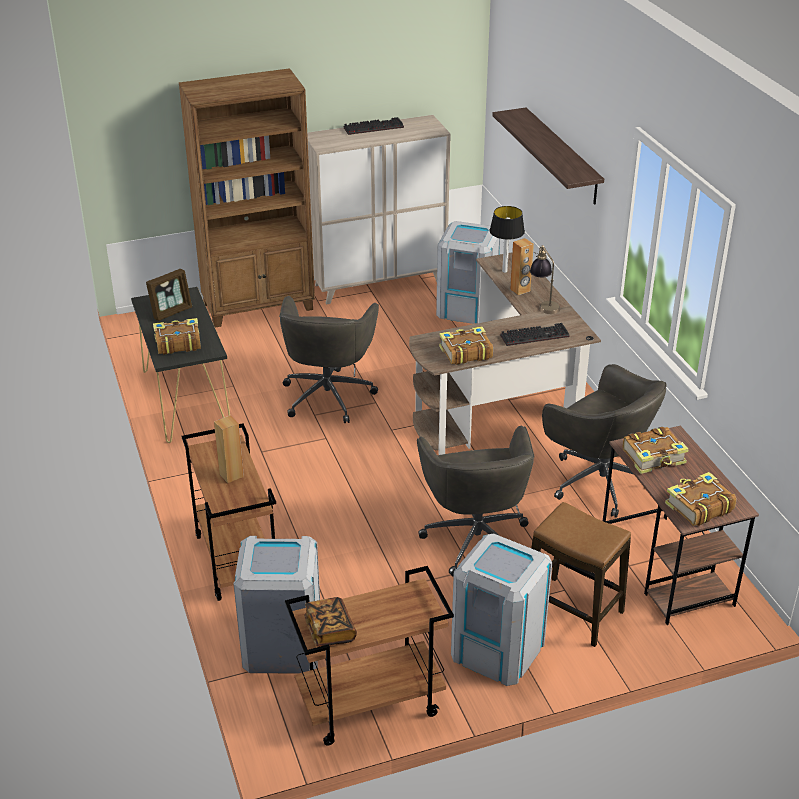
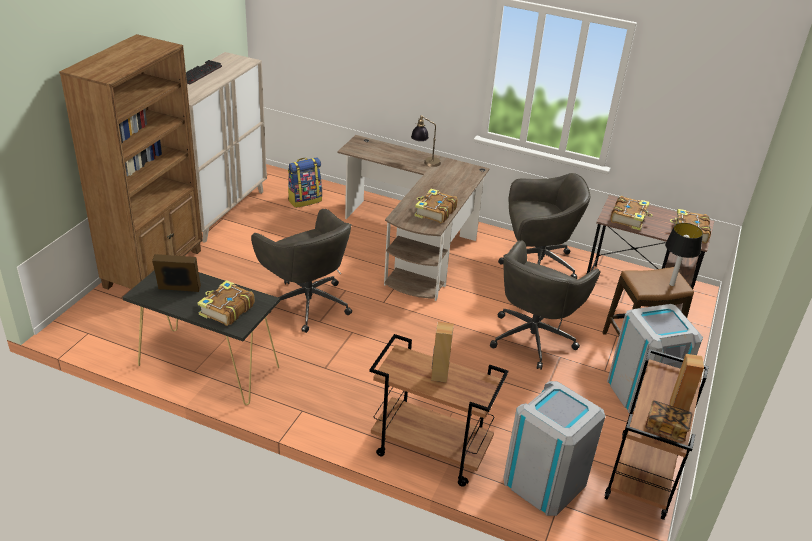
camera: 50 degrees left, 0 degrees up
(171, 312) = (178, 290): picture frame -> picture frame turned 90 degrees counterclockwise
(467, 308) = (305, 200): grey trash can -> backpack
(476, 538) = (533, 337): grey office chair -> grey office chair turned 90 degrees clockwise
(505, 271) = (368, 151): table lamp -> table lamp (671, 284)
(520, 290) = (397, 159): brown speaker -> brown speaker (678, 407)
(535, 335) = (453, 182): keyboard -> none
(562, 156) = (385, 47): shelf -> none

